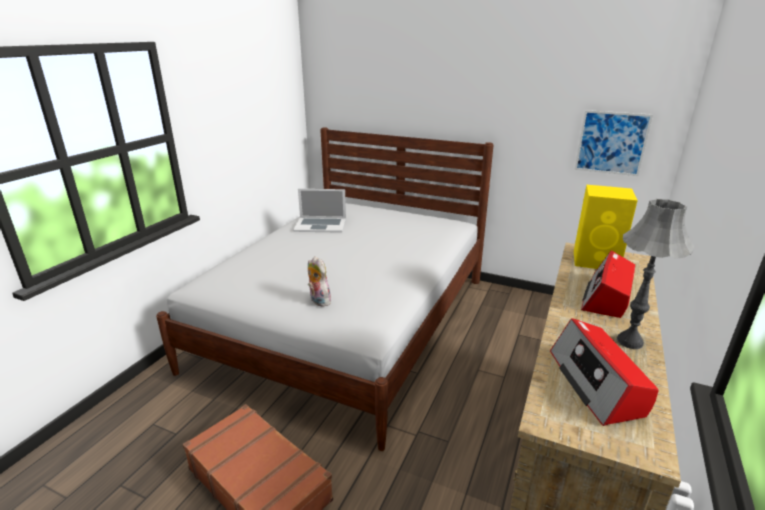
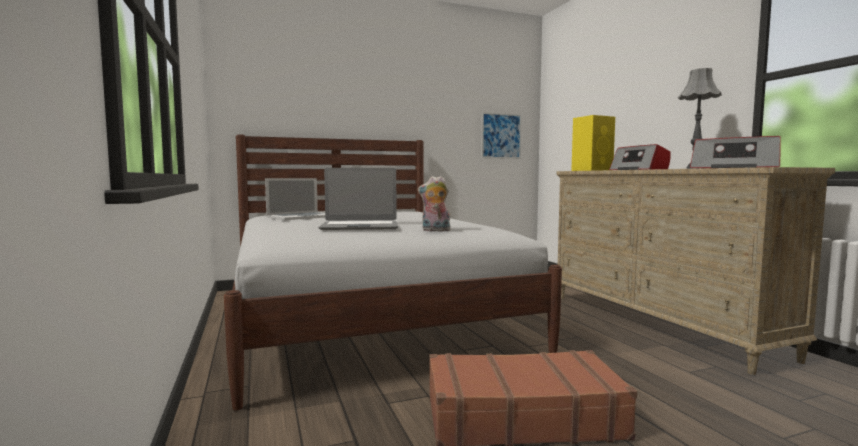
camera: 45 degrees left, 20 degrees down
(289, 272) = (360, 227): none -> laptop

